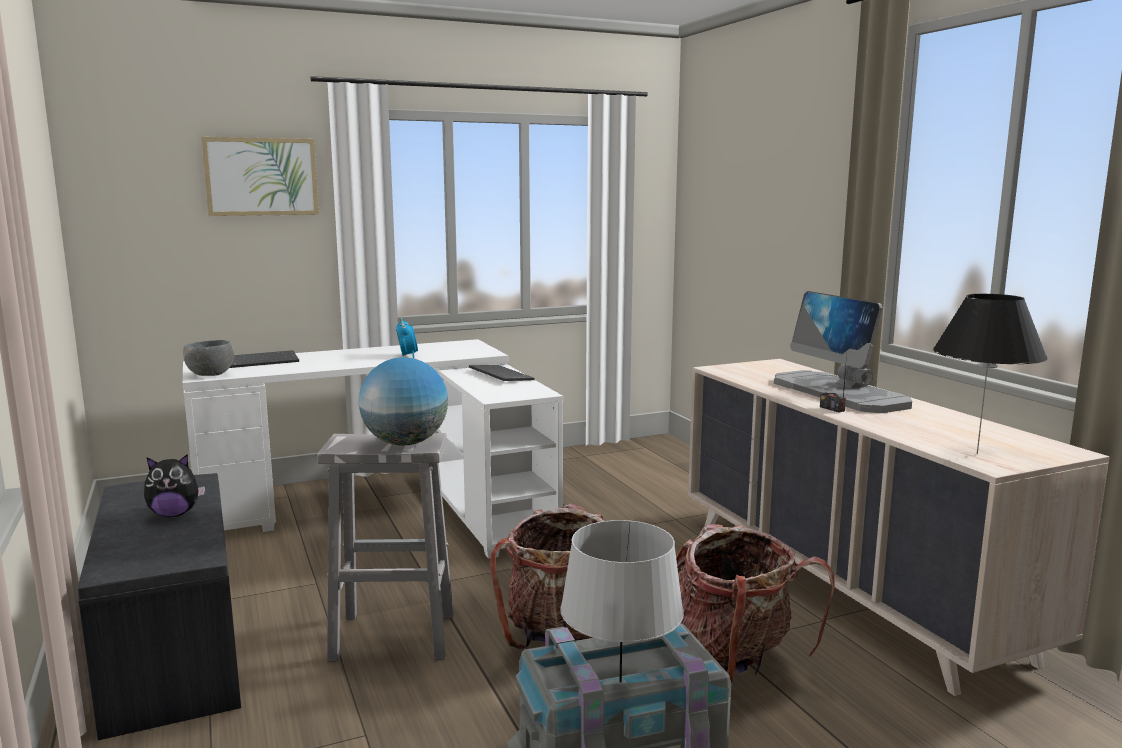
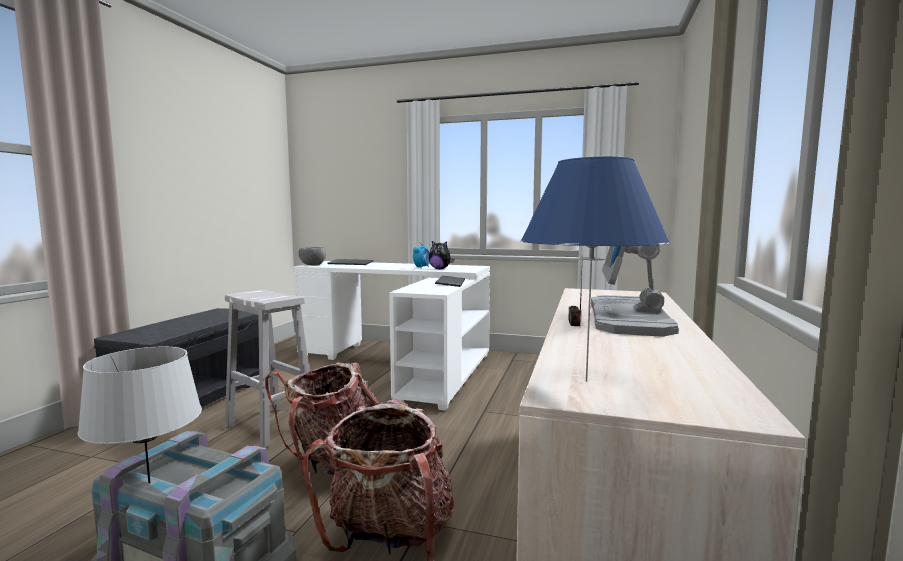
camera: 40 degrees right, 5 degrees down
(174, 514) = (198, 322): plush toy -> plush toy (440, 269)
(261, 177) = (376, 161): picture -> none
(405, 443) = (268, 297): globe -> none
(976, 454) = (585, 381): black table lamp -> blue table lamp

